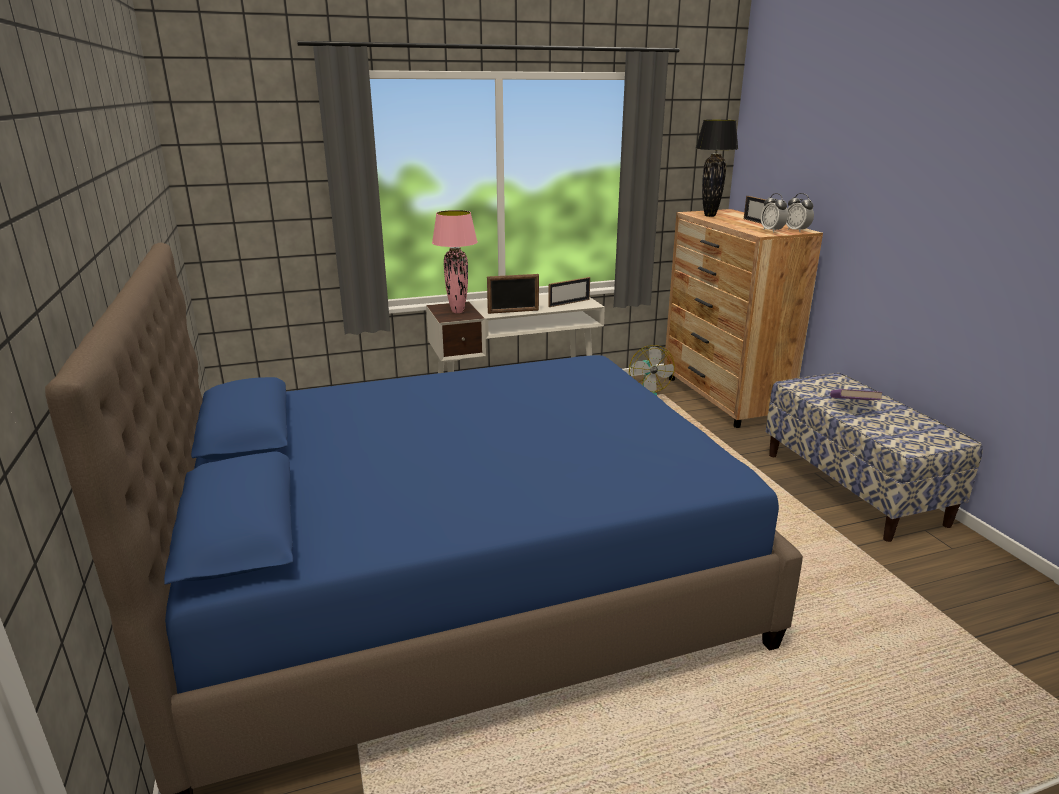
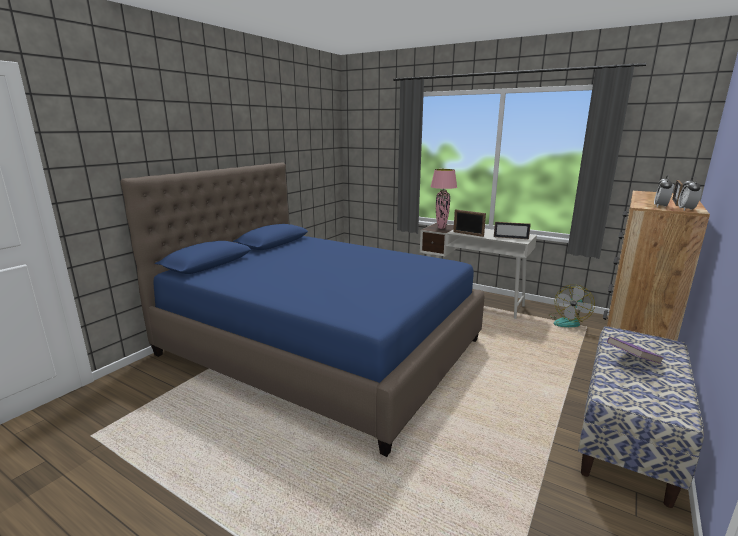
camera: 50 degrees right, 5 degrees down
(709, 215) = (650, 194): black table lamp -> none

